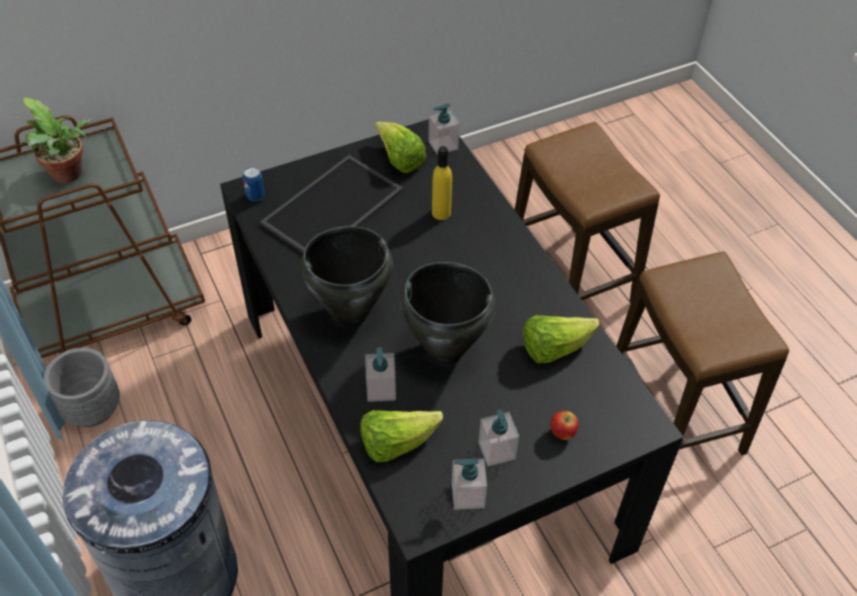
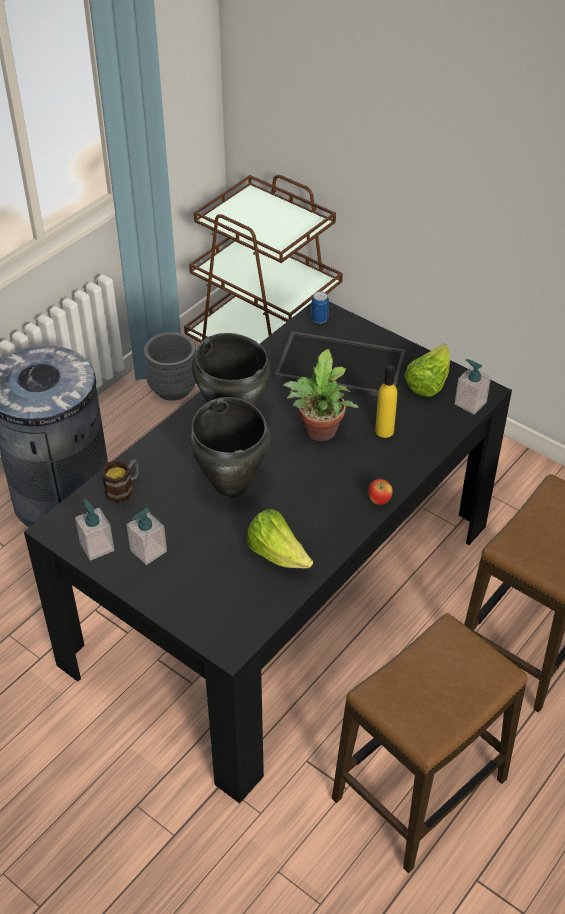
camera: 65 degrees right, 5 degrees down
(69, 175) = (268, 223): potted plant -> potted plant (319, 434)
(381, 389) = (169, 462): soap dispenser -> none
(396, 443) = (123, 488): lettuce -> mug
(562, 433) = (188, 588): apple -> apple (379, 500)

